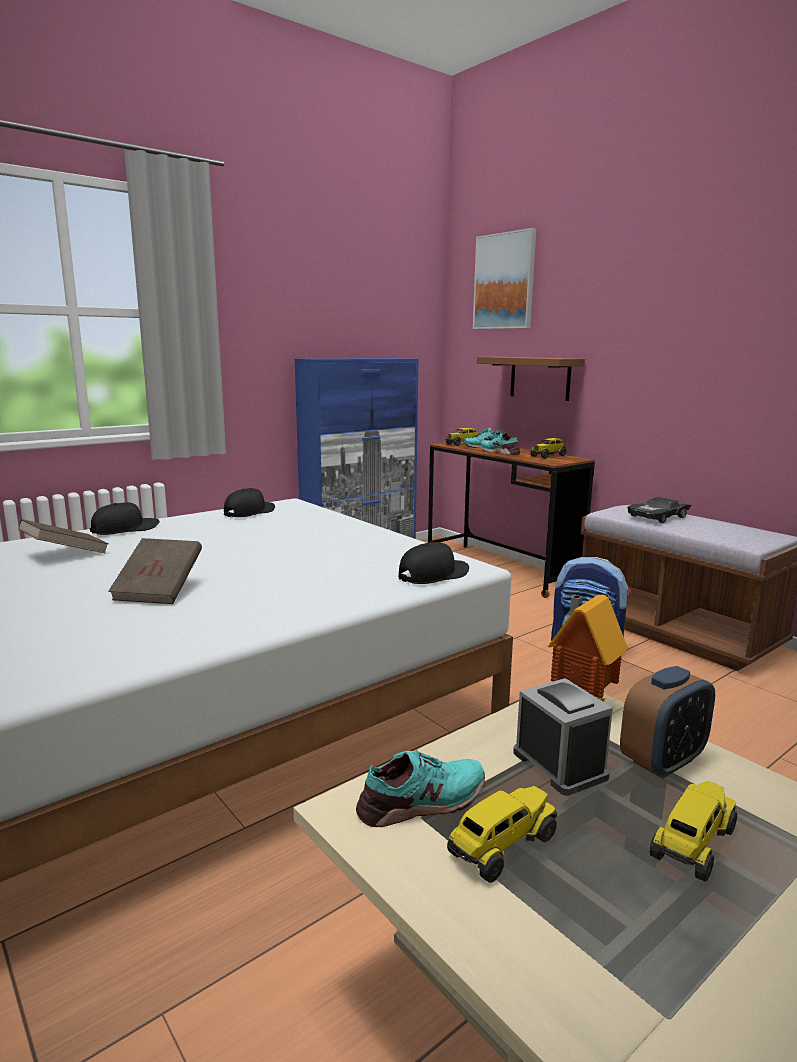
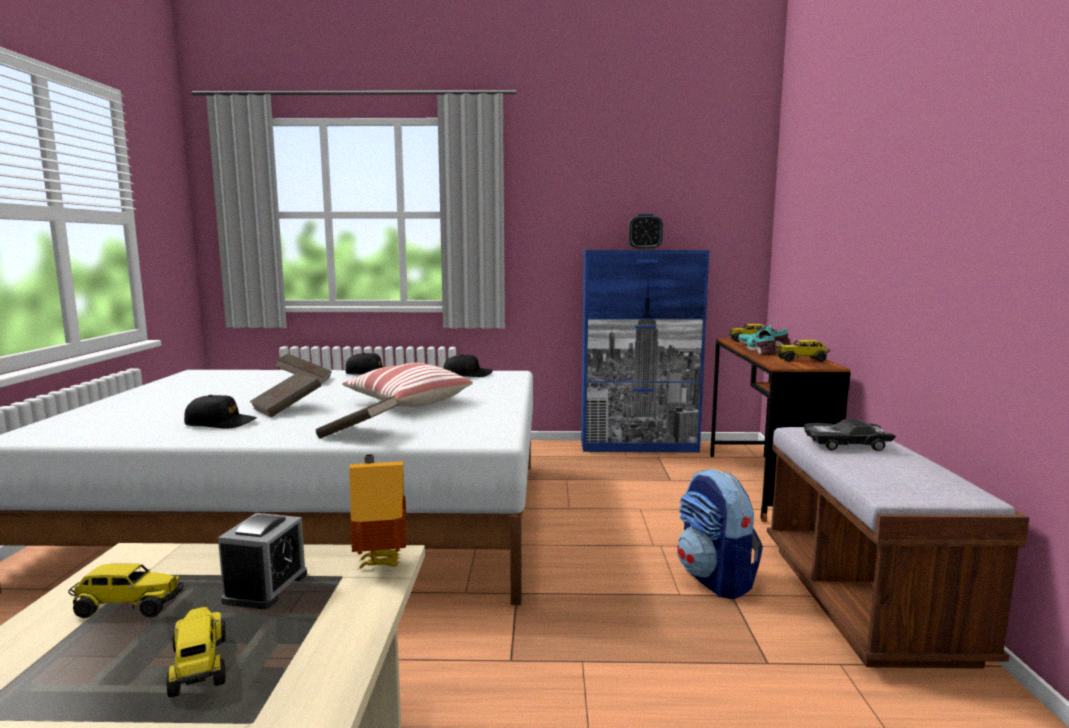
camera: 40 degrees right, 5 degrees down
(278, 551) = (407, 401): none -> pillow
(338, 595) = (358, 434): none -> brown book
(422, 803) = (159, 568): turquoise shoe -> none
(433, 575) = (453, 438): black cap -> black cap (220, 423)
(504, 281) = (808, 165): picture -> none
(540, 378) = (824, 271): brown shelf -> none
(663, 761) = (324, 619): alarm clock -> alarm clock (644, 249)
(692, 844) = (199, 666): toy truck -> toy truck turned 105 degrees counterclockwise

